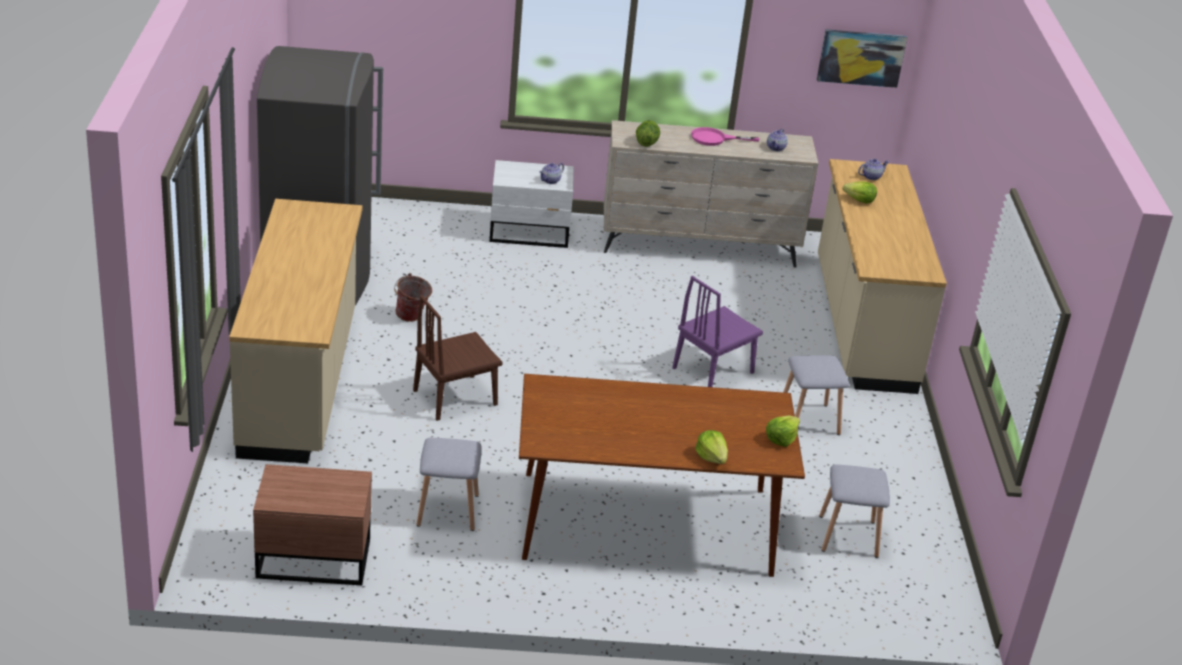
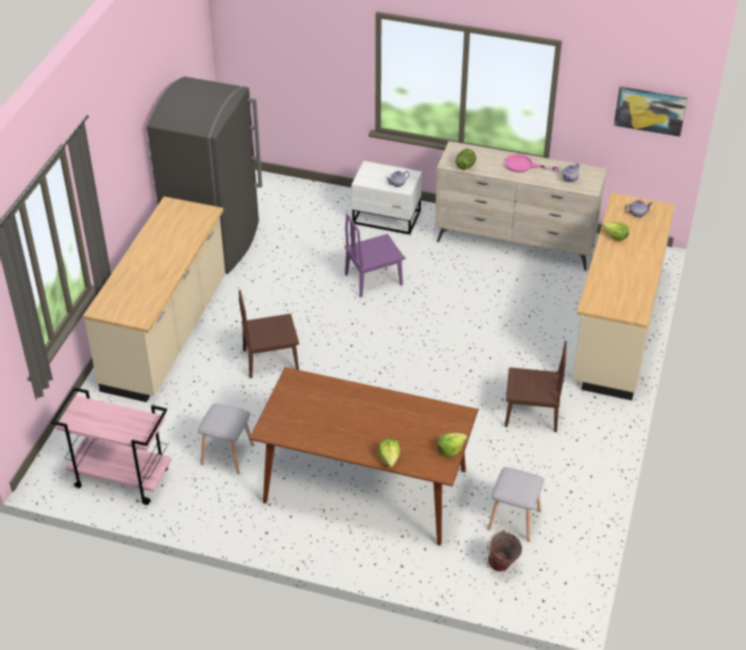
camera: 20 degrees right, 10 degrees up
(312, 557) = (120, 479): brown nightstand -> pink cart
(412, 318) = (267, 287): bucket -> bucket (502, 567)
(713, 370) = (475, 359): purple chair -> purple chair (373, 279)
(810, 420) = (531, 414): grey stool -> brown chair

